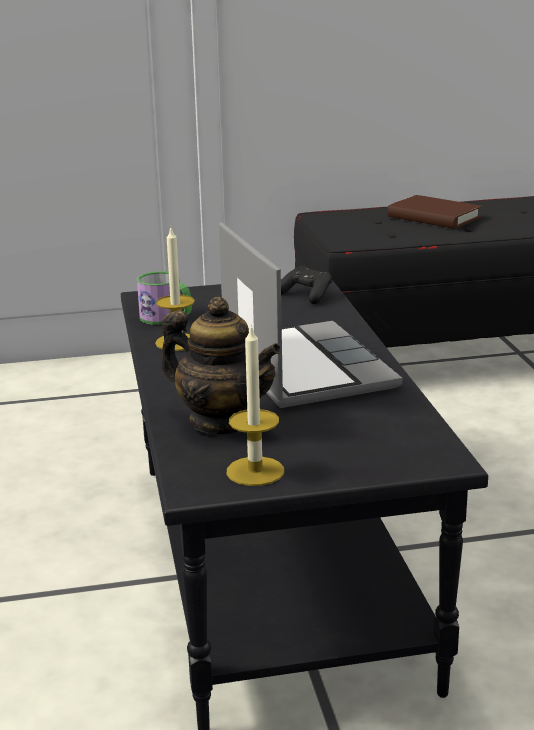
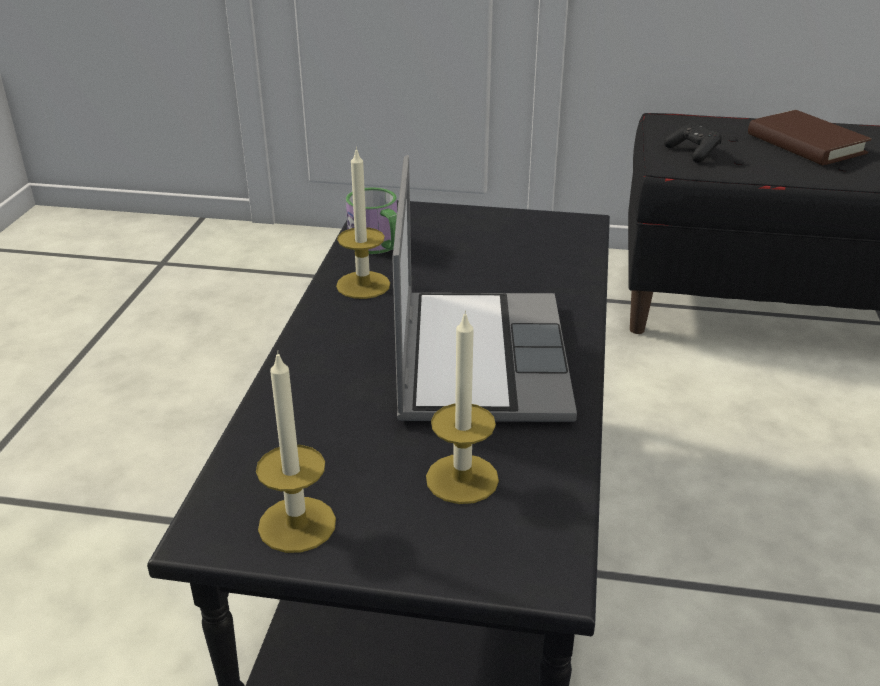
camera: 20 degrees right, 10 degrees up
(222, 422) = (320, 427): teapot -> none
(306, 295) = (560, 242): black game controller -> black game controller (693, 152)
(348, 428) = (462, 479): none -> candle

